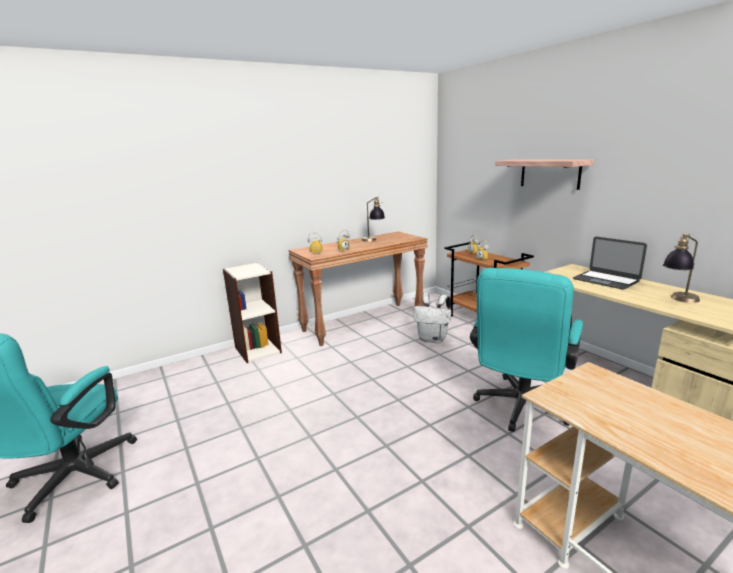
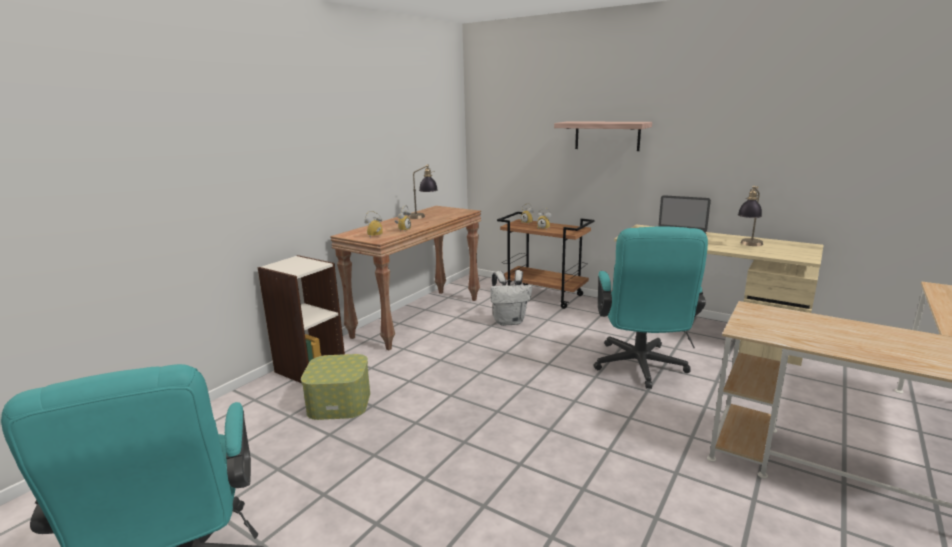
camera: 25 degrees left, 0 degrees up
(254, 380) = (339, 402): none -> storage box

